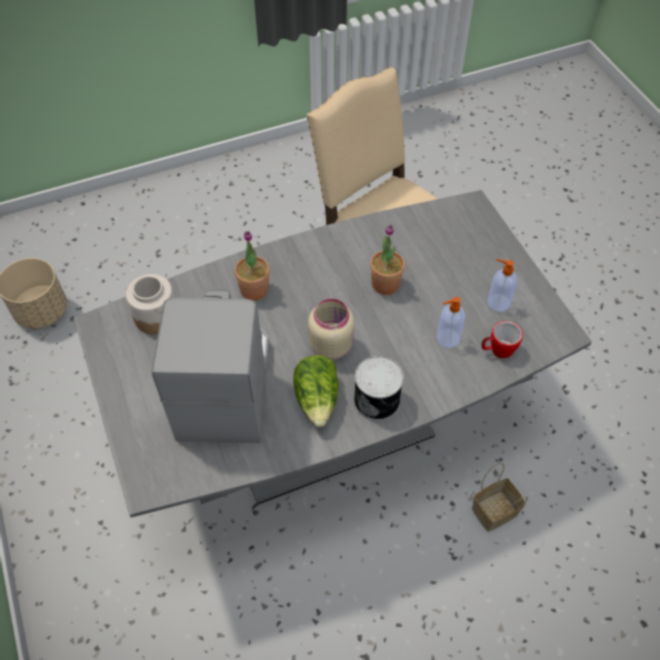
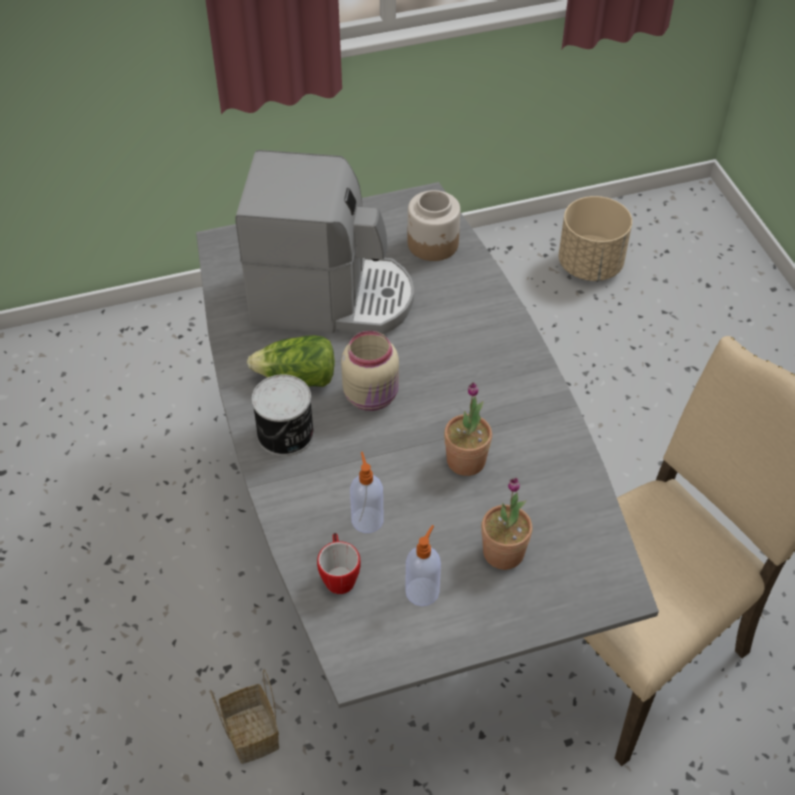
camera: 95 degrees right, 5 degrees down
(254, 290) = (465, 327): potted plant -> potted plant (503, 552)

